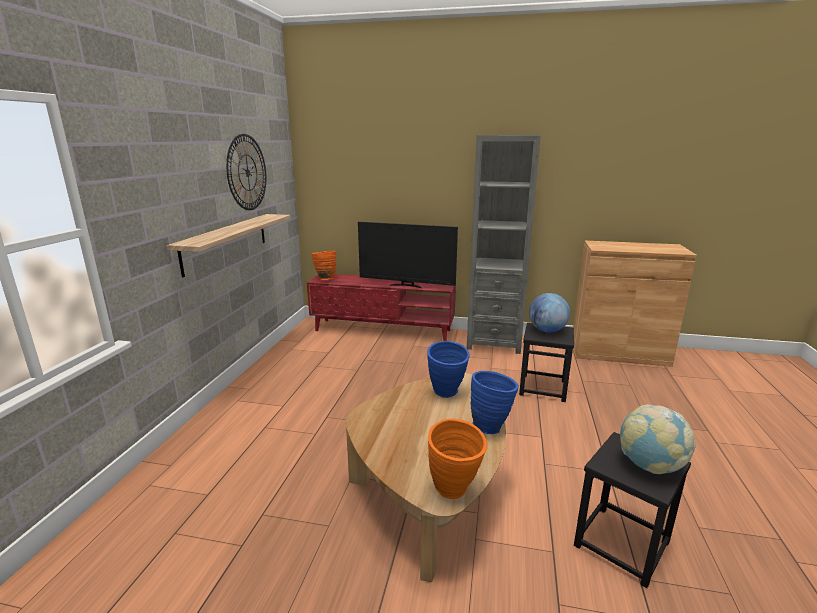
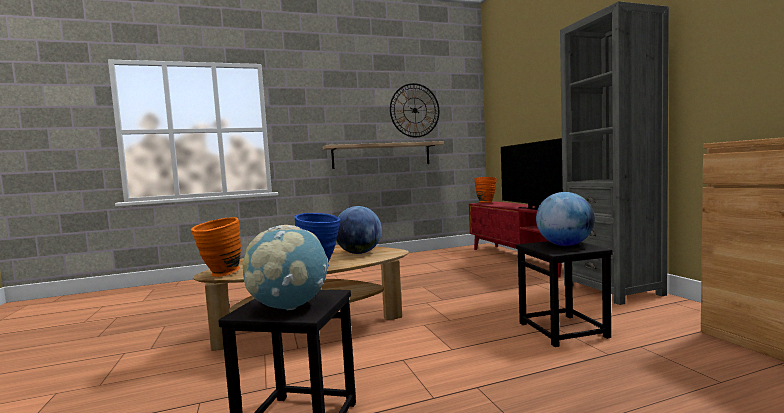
camera: 60 degrees right, 15 degrees down
(447, 394) = (359, 253): blue vase -> globe

